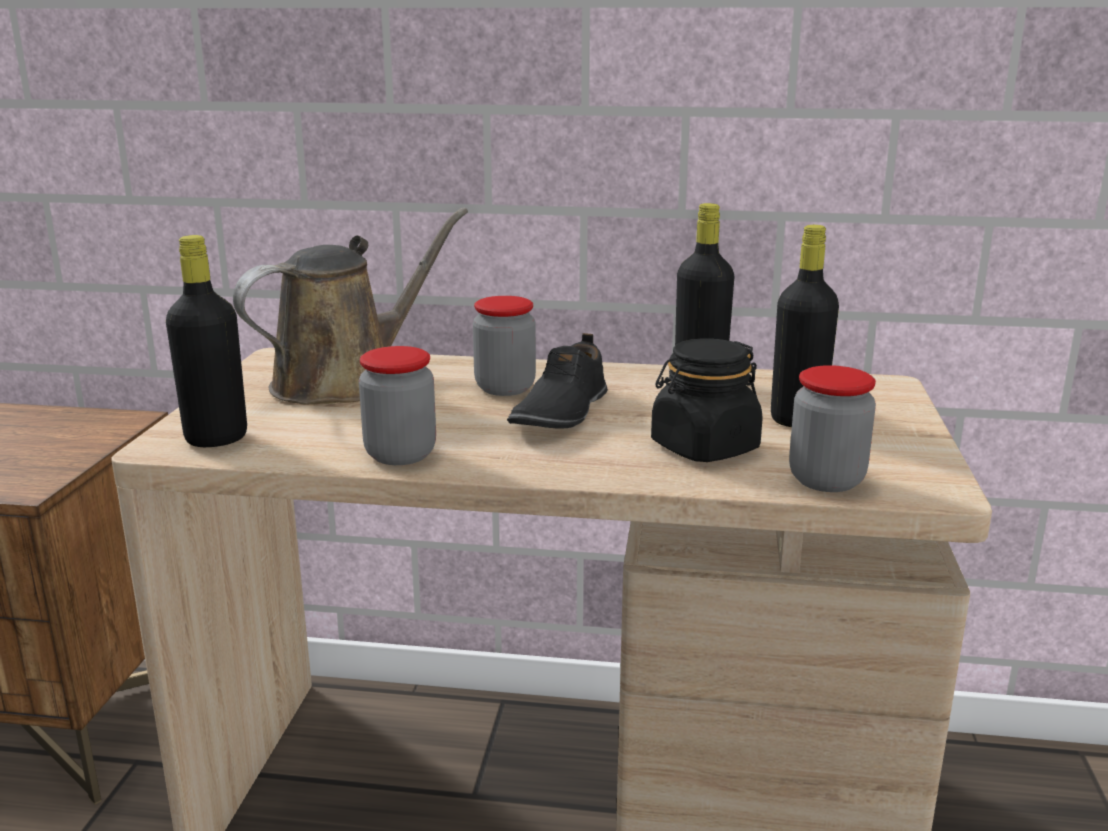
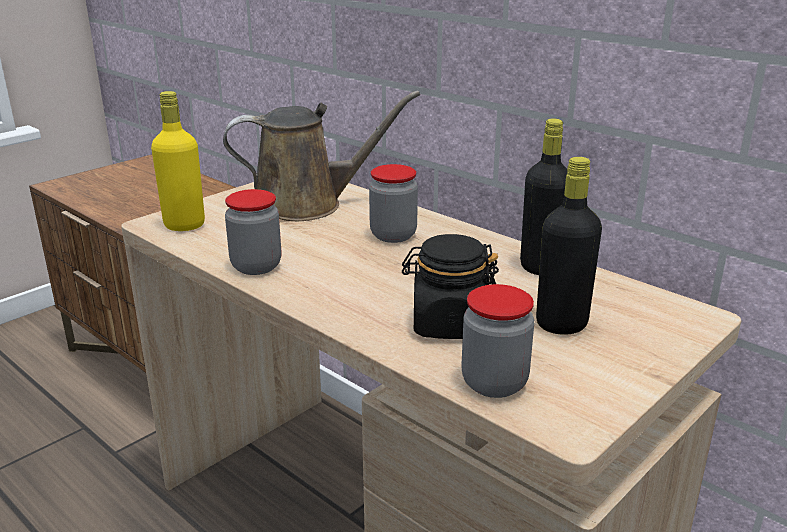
camera: 35 degrees right, 5 degrees up
(216, 438) = (184, 225): black bottle -> yellow bottle
(559, 412) = (397, 265): black shoe -> none

